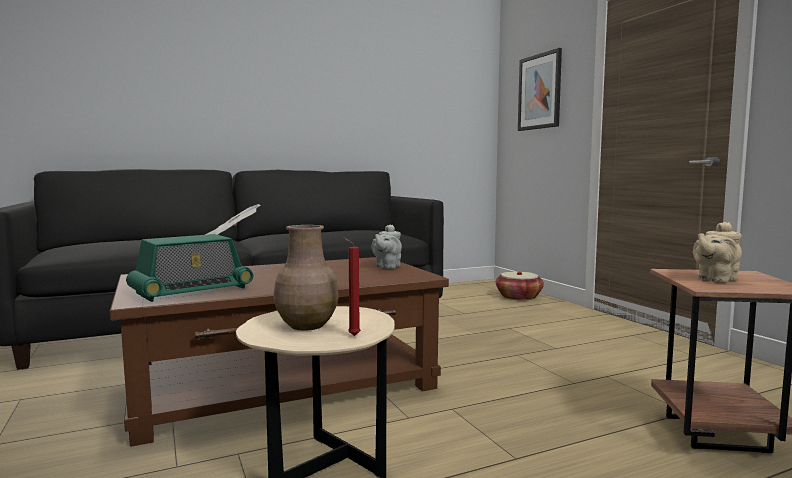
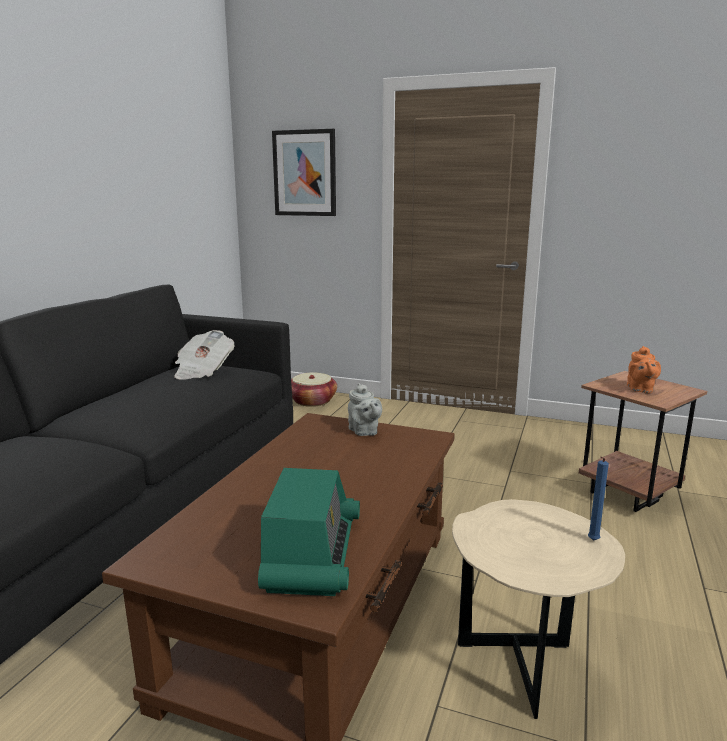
camera: 45 degrees left, 10 degrees up
(231, 236) = (82, 436): newspaper -> newspaper (203, 371)
(306, 326) = (536, 547): brown vase -> none
(352, 336) = (592, 541): red candle -> blue candle
(715, 279) = (640, 389): beige teapot -> orange teapot

